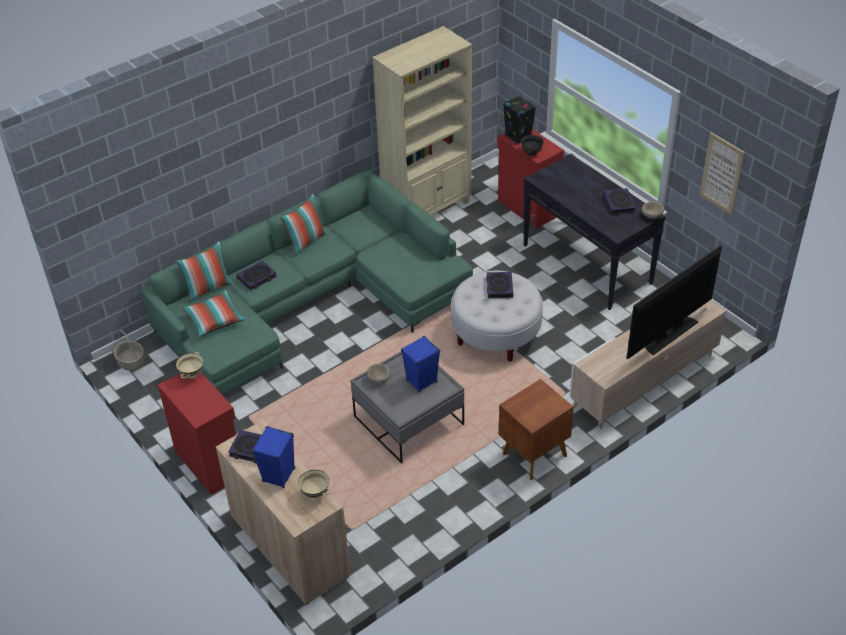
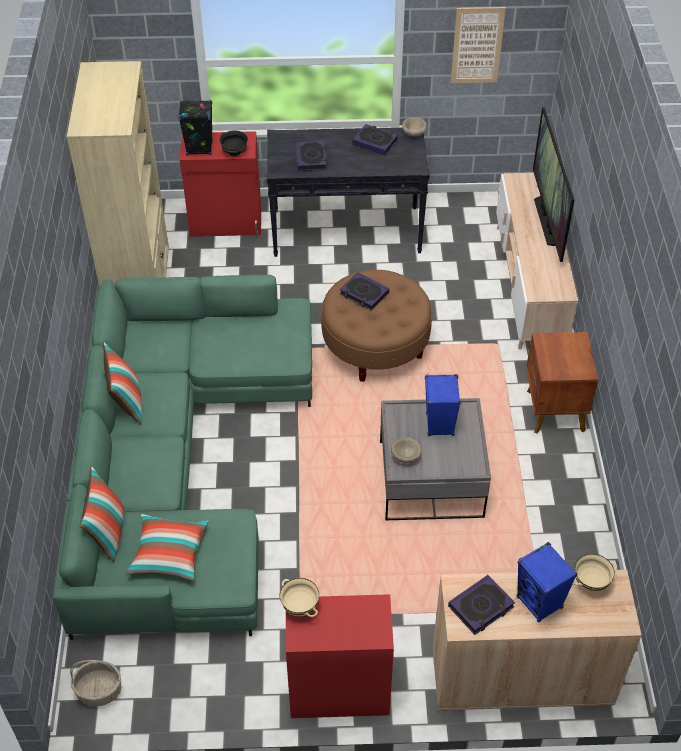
camera: 55 degrees left, 5 degrees up
(257, 278) = (139, 477): book -> book (311, 158)
(496, 334) = (375, 346): white ottoman -> brown ottoman

